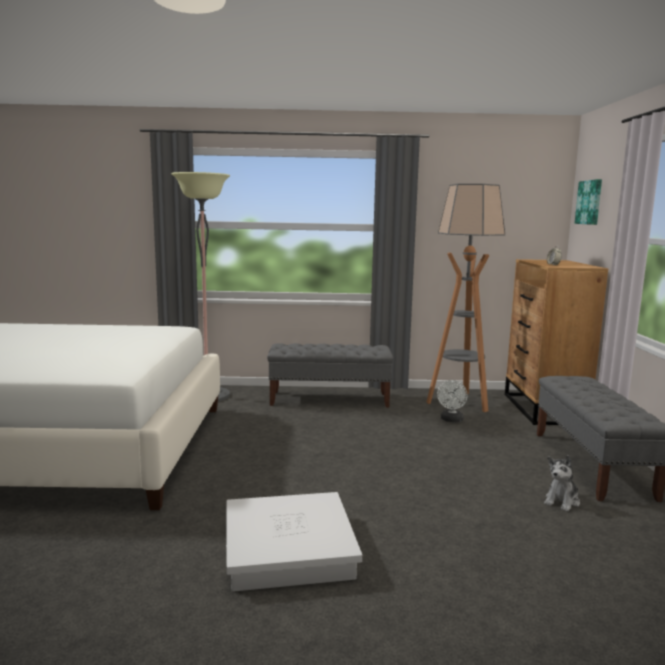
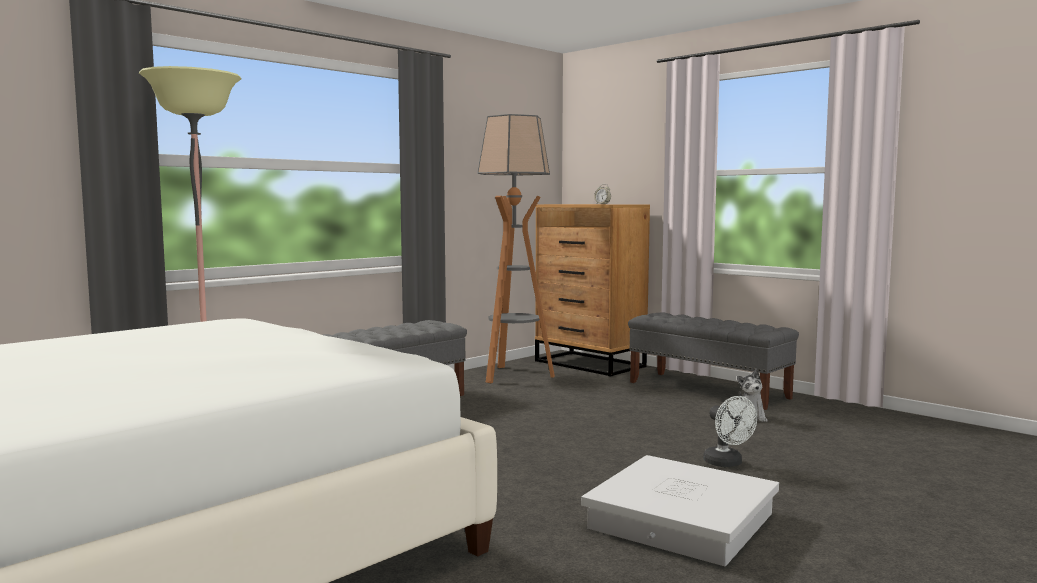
camera: 45 degrees left, 5 degrees down
(451, 420) = (544, 390): white fan -> white fan (727, 463)
(590, 202) = (598, 142): picture -> none

